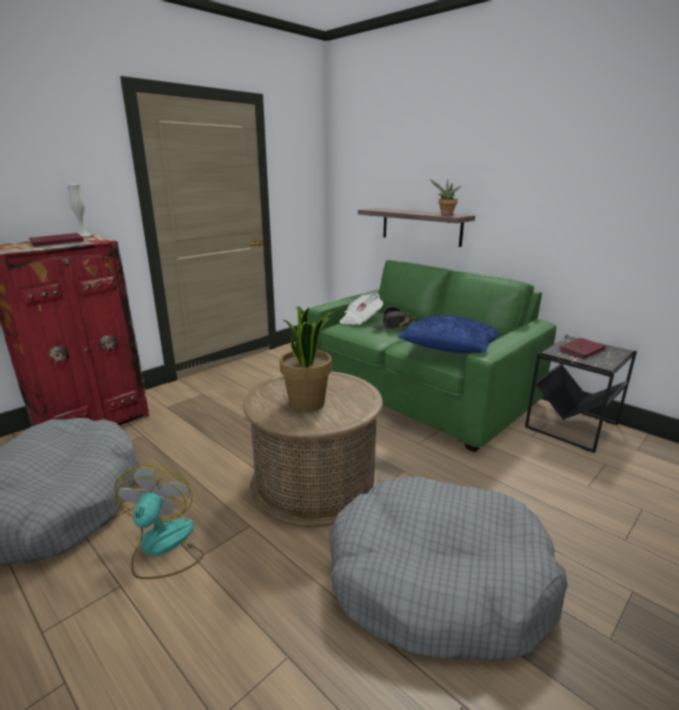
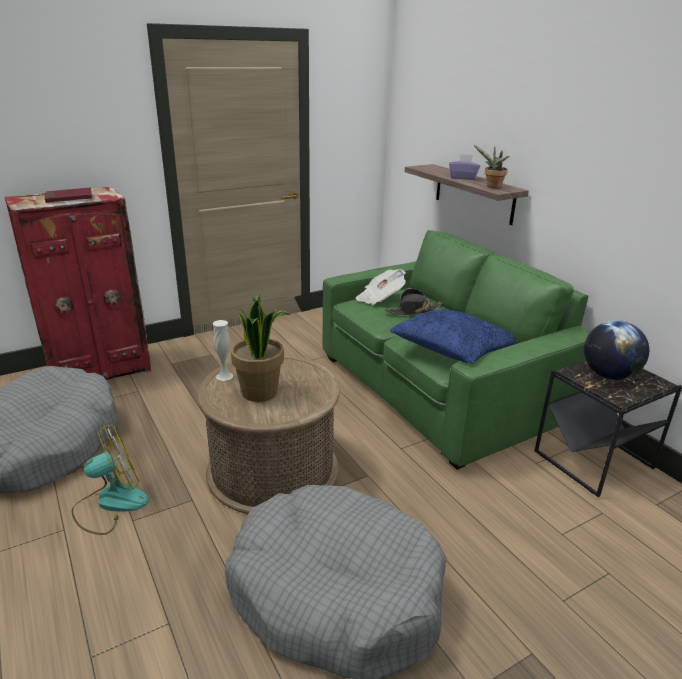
camera: 15 degrees right, 5 degrees up
(83, 235) = (100, 188): white vase -> white vase (224, 376)
(163, 547) = (110, 503): fan -> fan turned 45 degrees clockwise
(414, 212) = (463, 178): none -> purple tissue box
(581, 350) = (609, 375): red book -> globe

